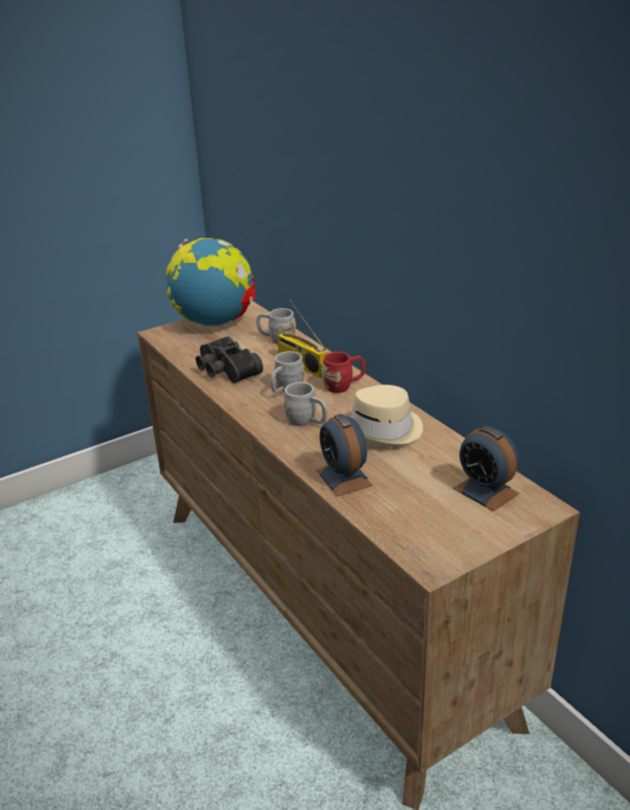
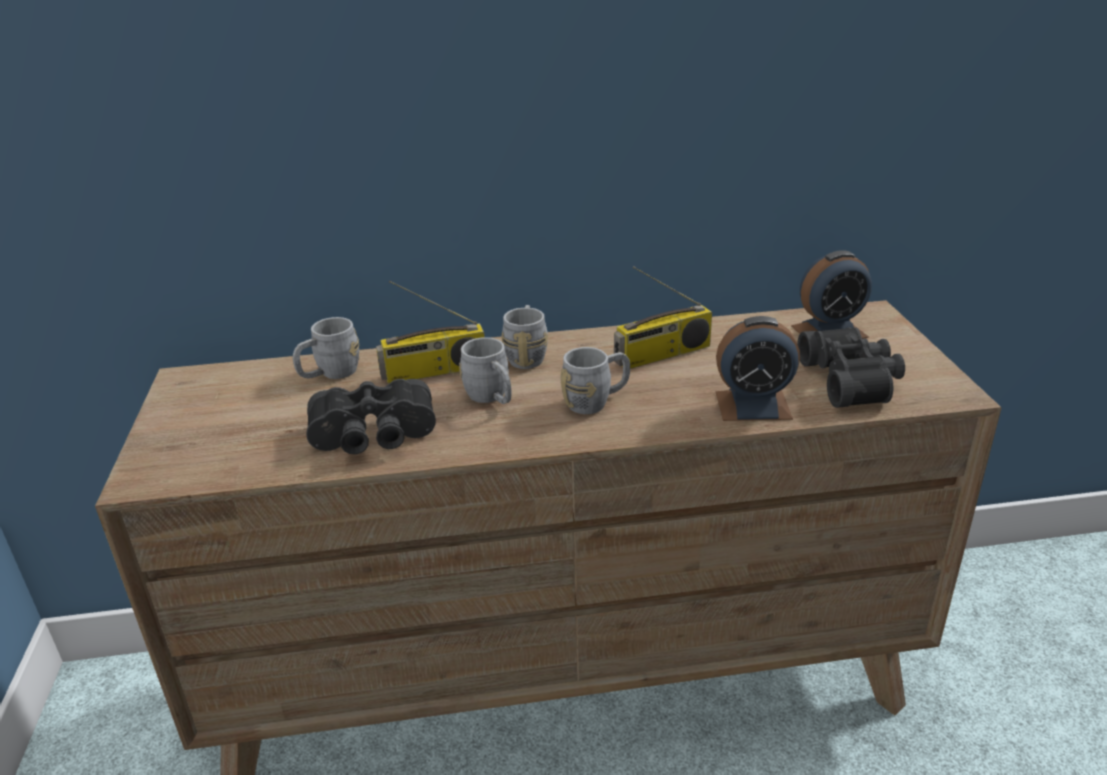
camera: 65 degrees left, 0 degrees up
(215, 323) = (193, 415): globe -> none
(344, 385) = (527, 355): red mug -> grey mug
(384, 430) = (662, 355): beige hat -> radio
(413, 513) = (852, 380): none -> black binoculars

